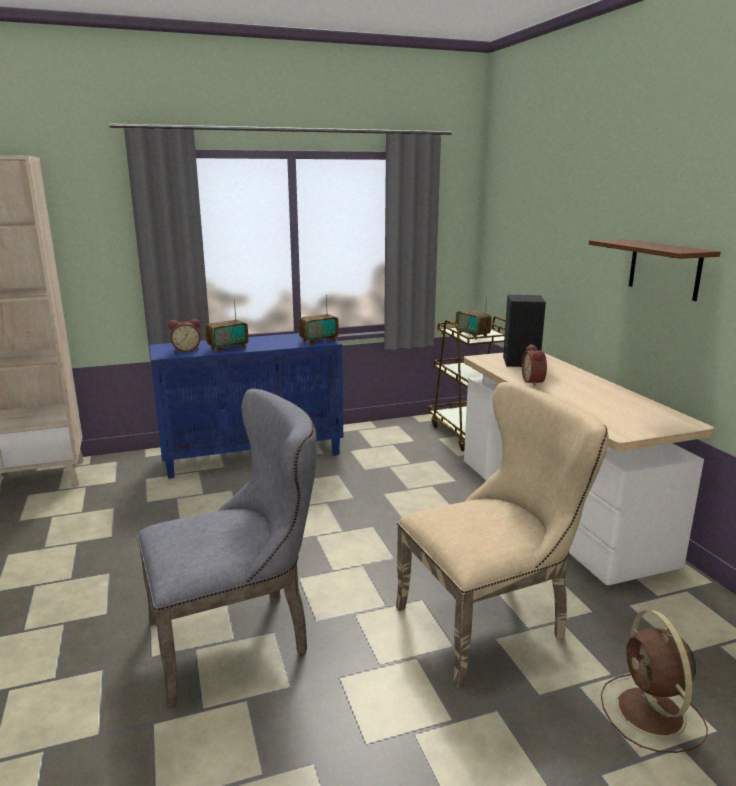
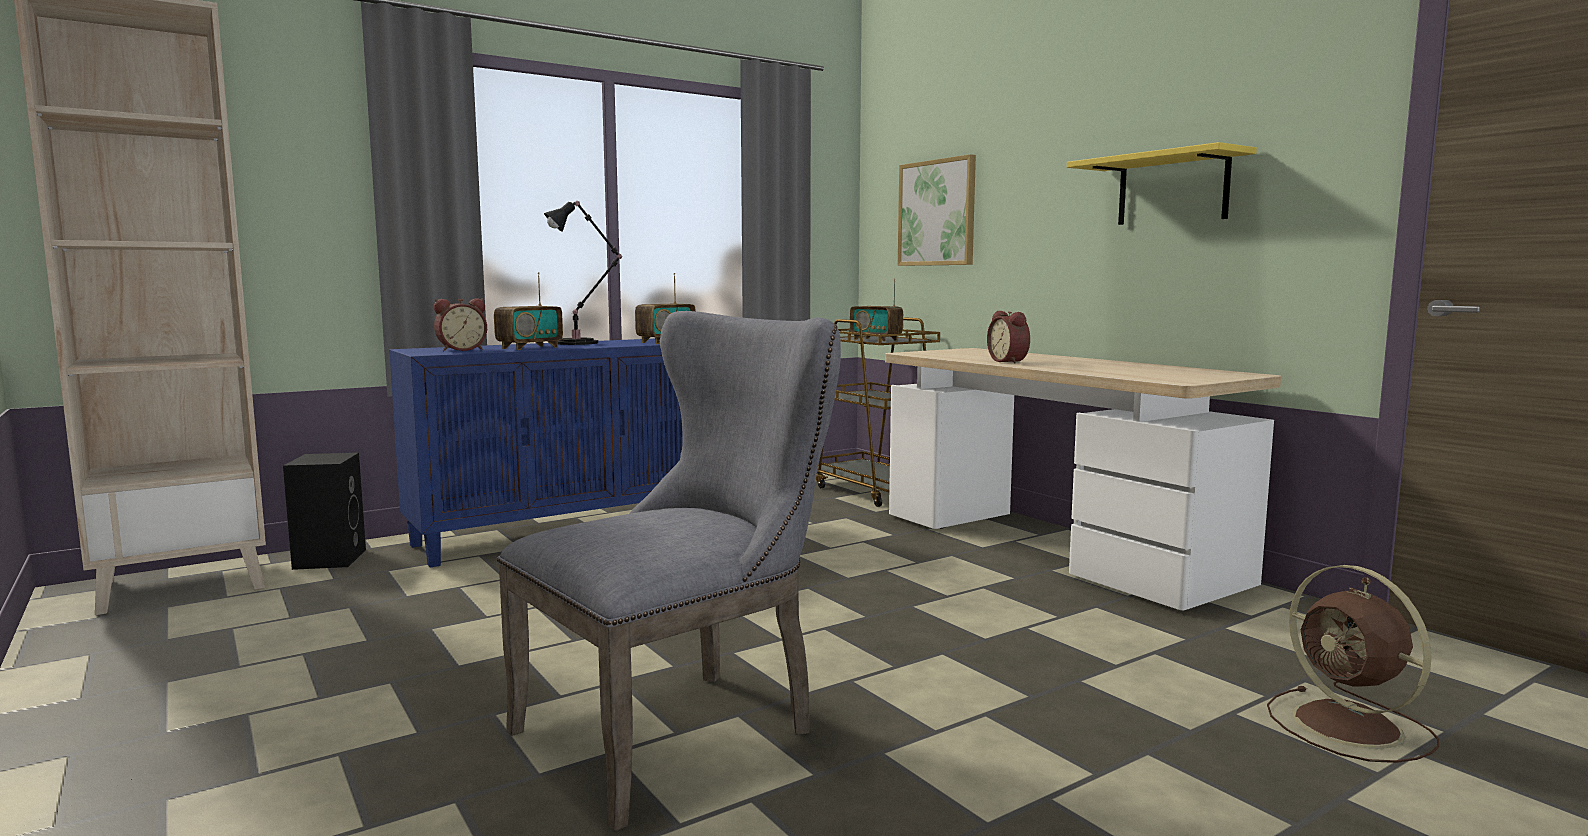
camera: 15 degrees left, 10 degrees down
(265, 339) = (580, 343): none -> black table lamp
(490, 622) = (1060, 665): beige chair -> none
(519, 361) = (966, 353): black speaker -> black speaker (329, 558)
(523, 246) = (937, 213): none -> picture
(664, 269) = (1172, 189): brown shelf -> yellow shelf

